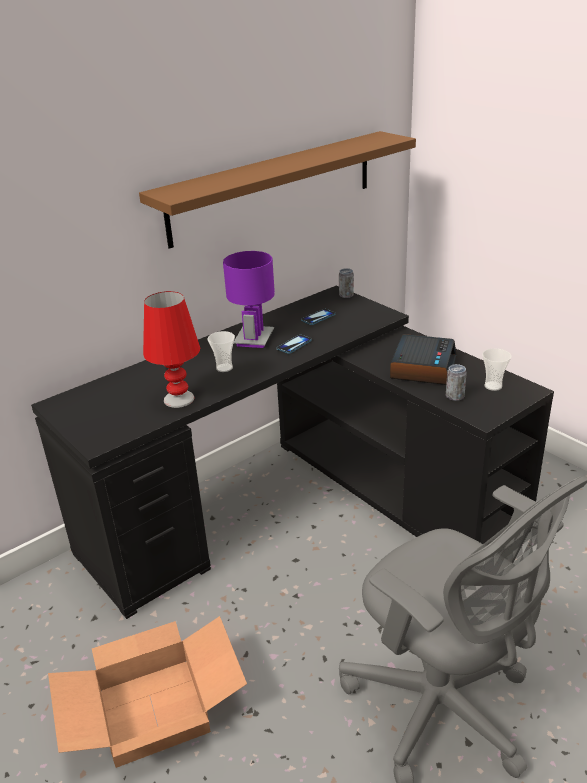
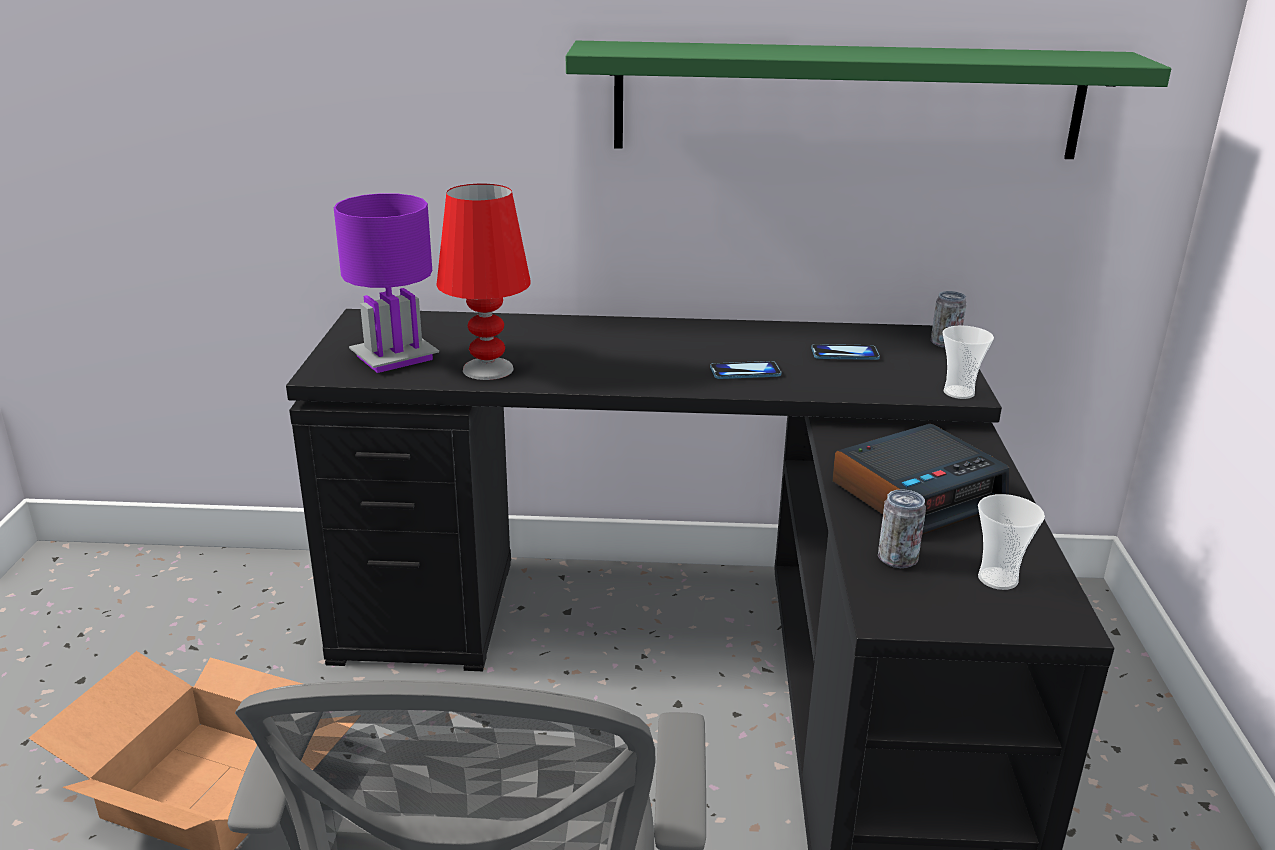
camera: 40 degrees right, 5 degrees down
(224, 368) = (604, 360): cup -> cup (958, 392)
(253, 339) = (704, 344): purple table lamp -> purple table lamp (394, 357)
(273, 187) = (847, 100): brown shelf -> green shelf

